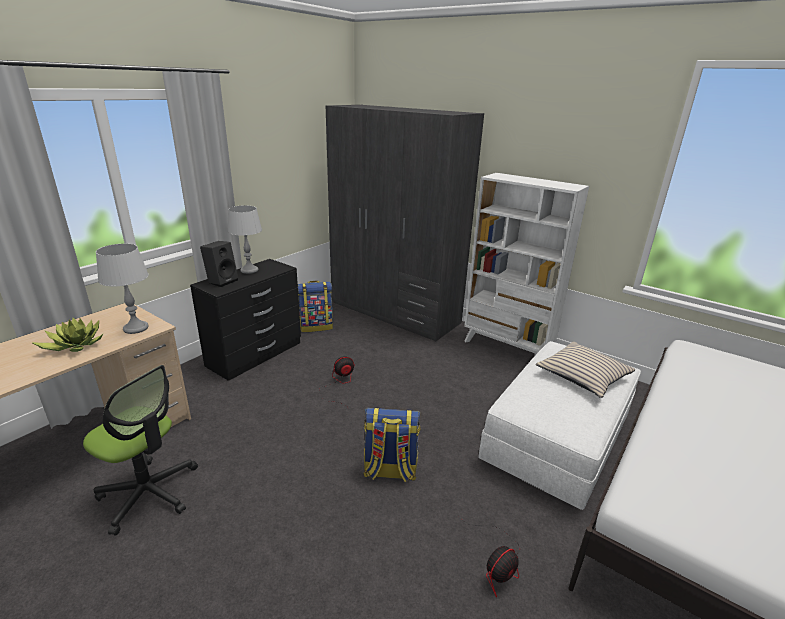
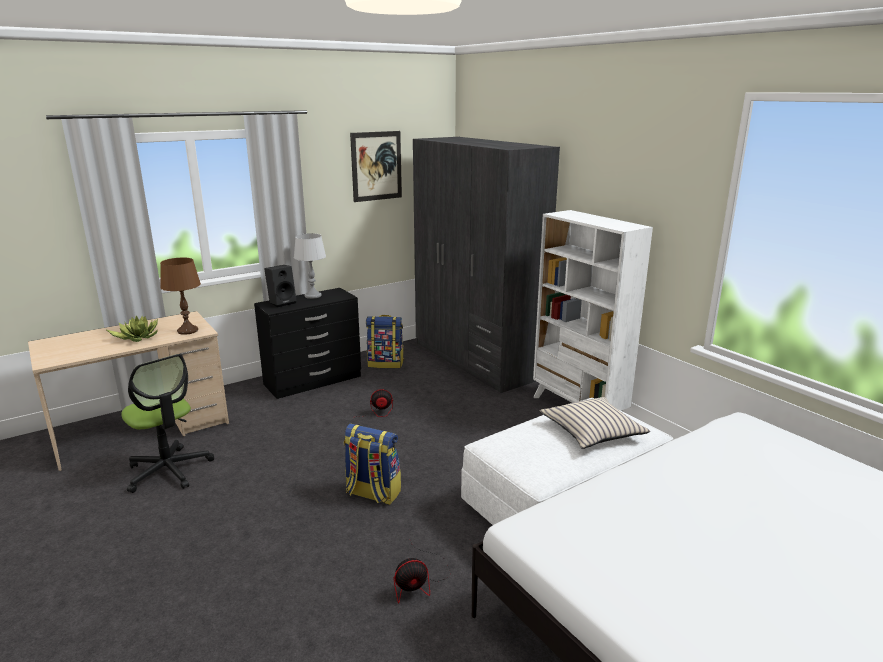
camera: 20 degrees right, 5 degrees down
(135, 328) = (187, 331): grey table lamp -> brown table lamp
(292, 133) = (376, 166): none -> picture

